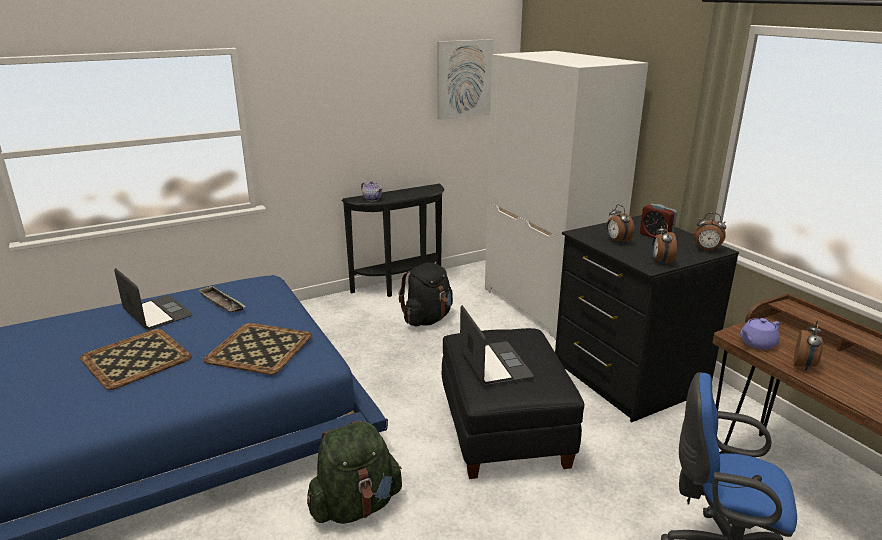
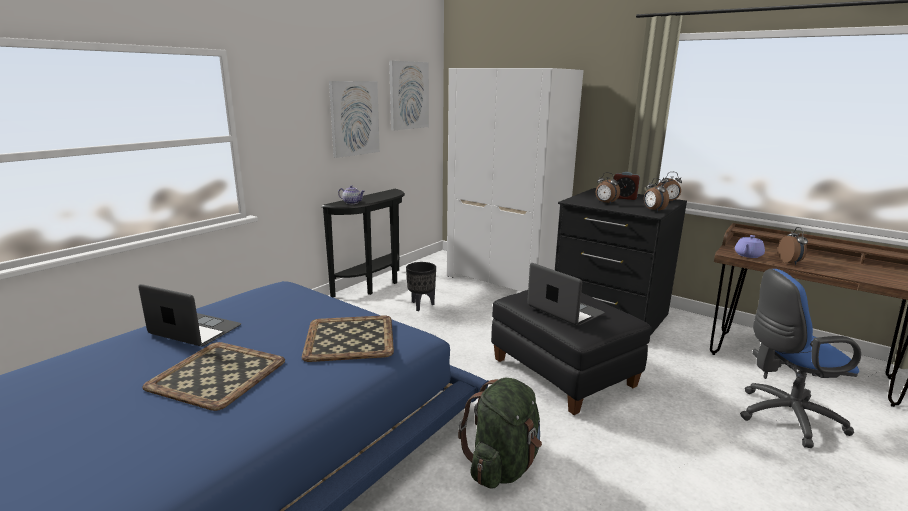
camera: 25 degrees left, 5 degrees down
(221, 303) = (261, 309): tray -> none
(387, 107) = (354, 118): none -> picture
(427, 319) = (421, 305): black backpack -> black planter

